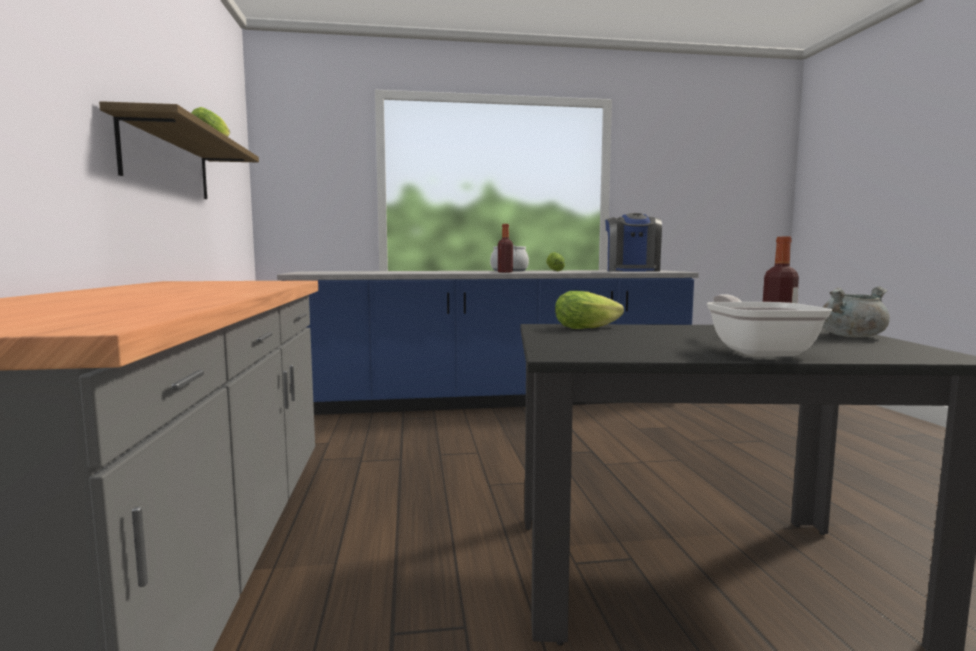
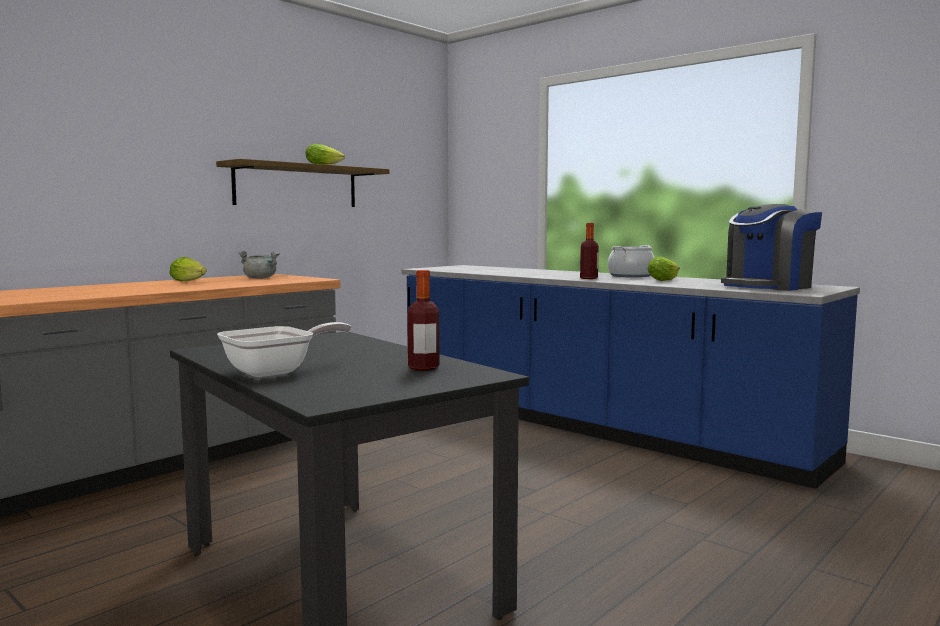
camera: 50 degrees right, 0 degrees up
(590, 327) = (349, 341): lettuce -> lettuce (189, 281)
(851, 336) = (425, 382): grey cooking pot -> grey cooking pot (260, 278)

